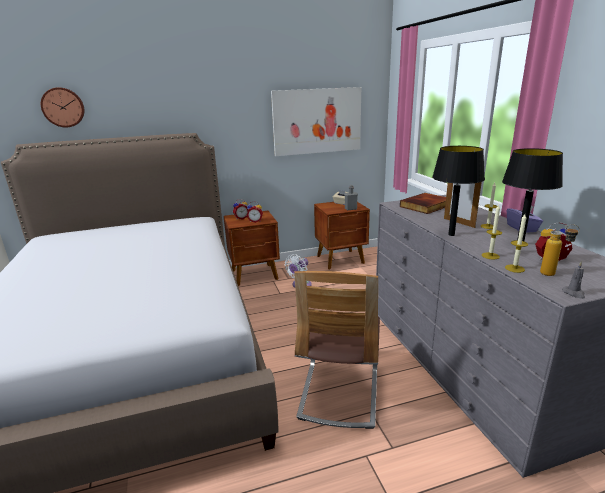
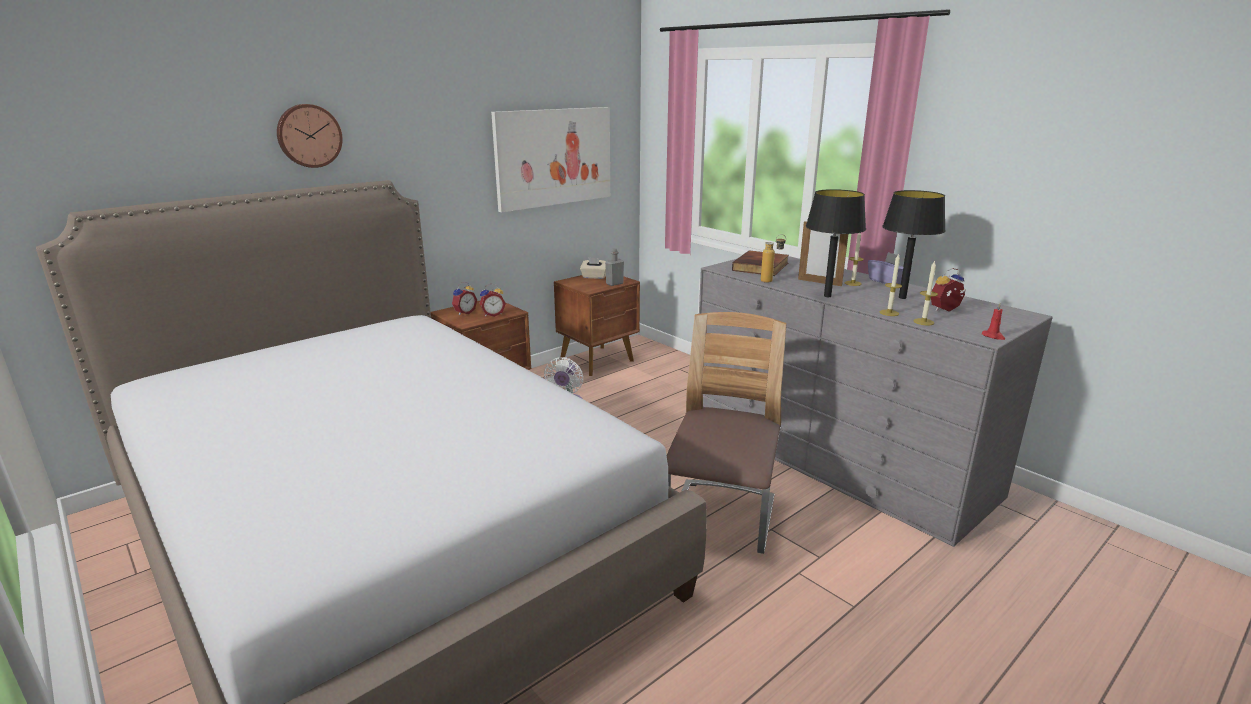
camera: 25 degrees left, 0 degrees up
(63, 107) = (153, 141): wall clock -> wall clock (309, 136)
(339, 392) = (721, 518): chair -> chair turned 150 degrees counterclockwise
(553, 274) = (961, 322): bottle -> bottle (771, 281)
(574, 293) = (993, 336): grey candle -> red candle

